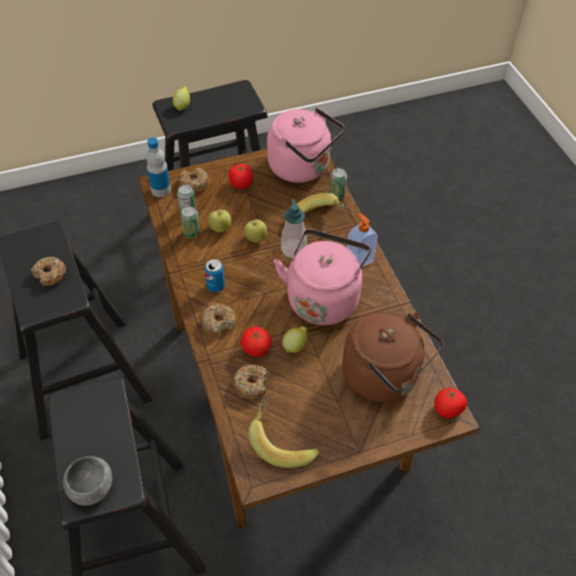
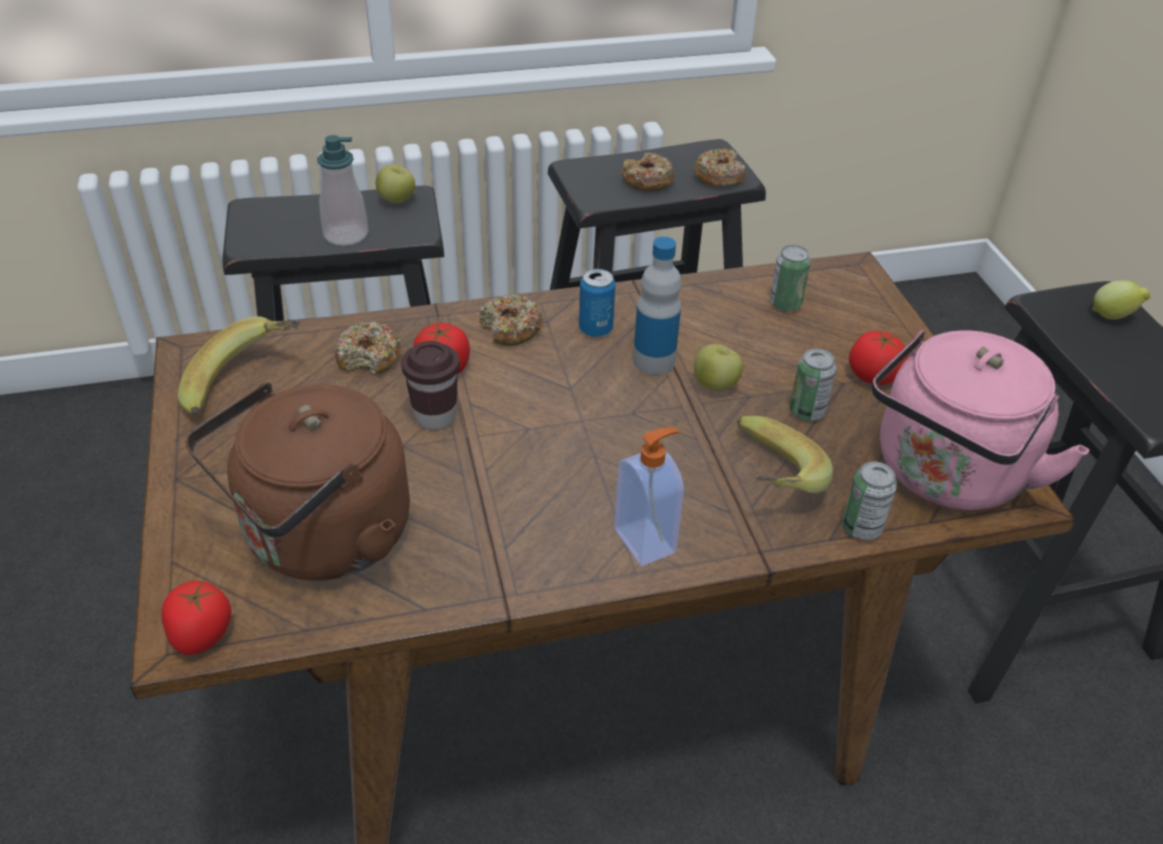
camera: 95 degrees right, 10 degrees down
(91, 488) = (266, 218): grey bowl -> none
(161, 190) = (839, 274): bottle -> bottle (654, 361)
(191, 233) = (728, 306): can -> can (807, 411)
(194, 184) = (861, 314): donut -> donut (718, 176)
(220, 228) = (742, 341): apple -> apple (397, 200)
(293, 249) = (684, 437): soap dispenser -> soap dispenser (346, 234)
(295, 346) = (435, 417): lemon -> brown cup
(323, 297) = (546, 469): pink kettle -> none

